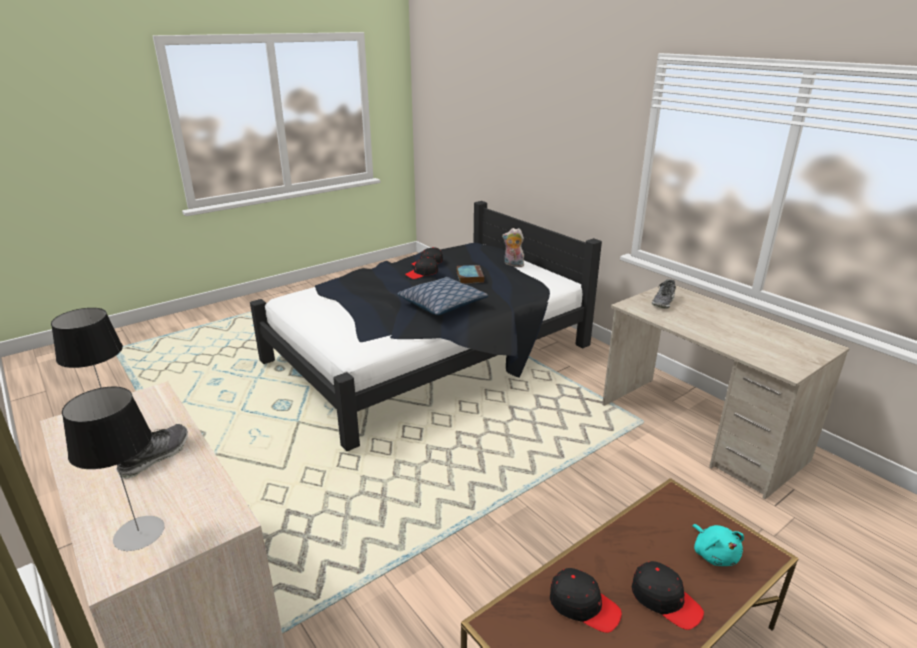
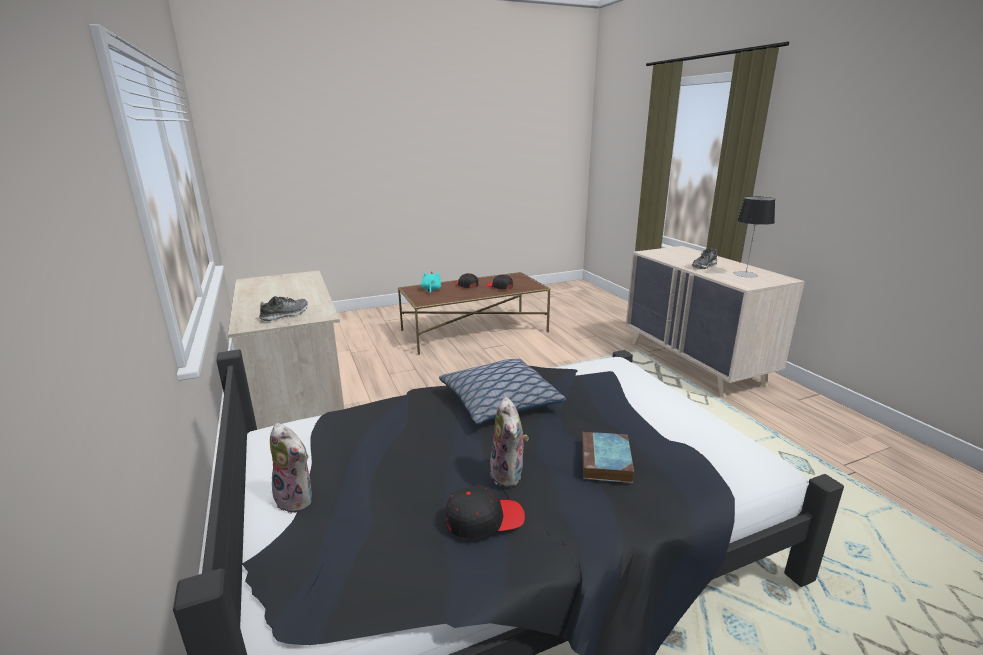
camera: 165 degrees left, 5 degrees down
(139, 533) = (682, 252): table lamp -> none
(422, 273) = (509, 475): black cap -> plush toy
(469, 277) = (421, 459): book -> book (606, 462)

